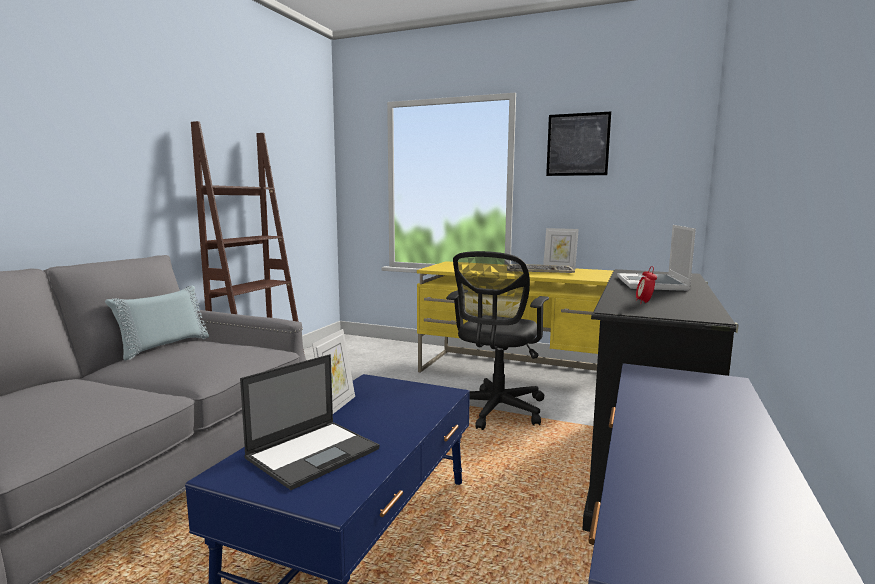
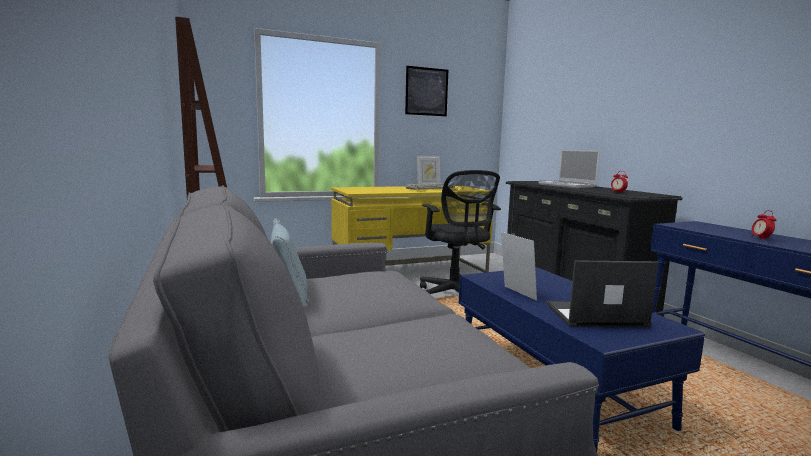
camera: 45 degrees left, 0 degrees up
(314, 453) = (594, 315): laptop -> laptop turned 90 degrees counterclockwise
(667, 431) = (761, 239): none -> alarm clock

